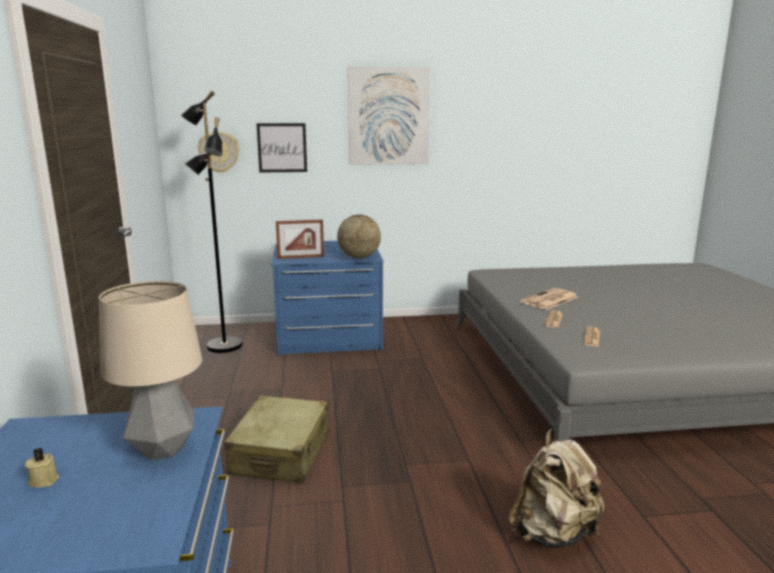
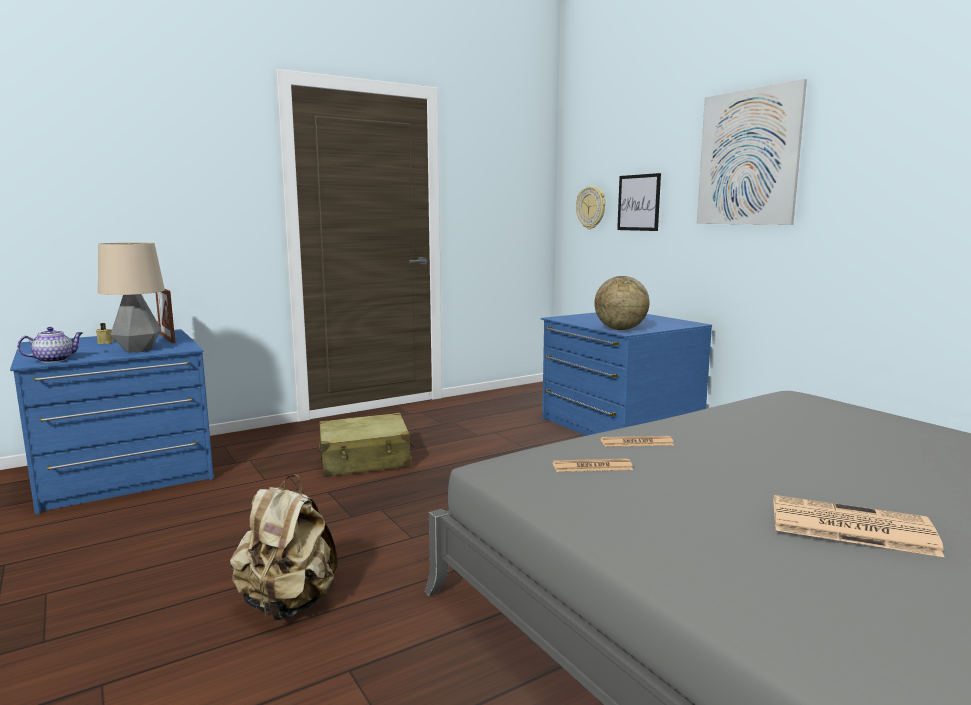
camera: 65 degrees right, 5 degrees down
(155, 520) = (54, 360): none -> teapot
(223, 346) = (533, 400): black floor lamp -> none
(300, 257) = (579, 319): picture frame -> picture frame (167, 338)
(549, 300) = (725, 433): newspaper -> newspaper (848, 526)

